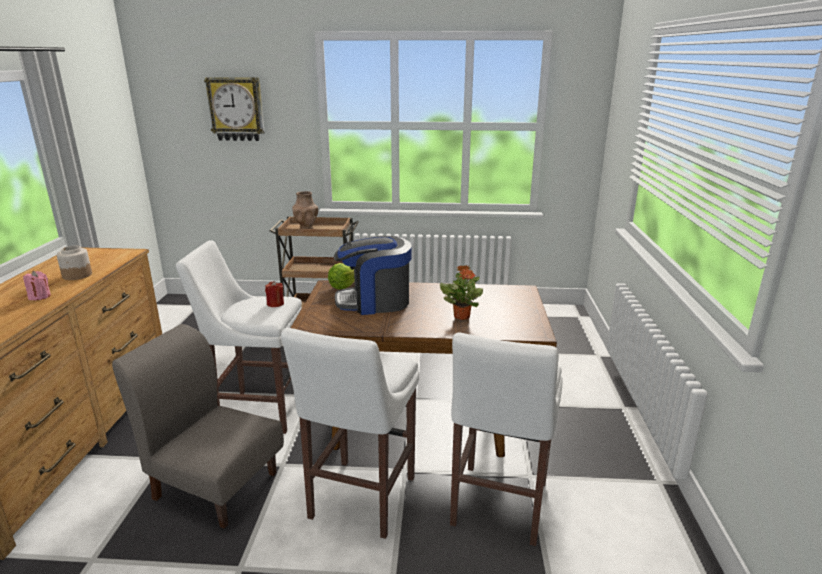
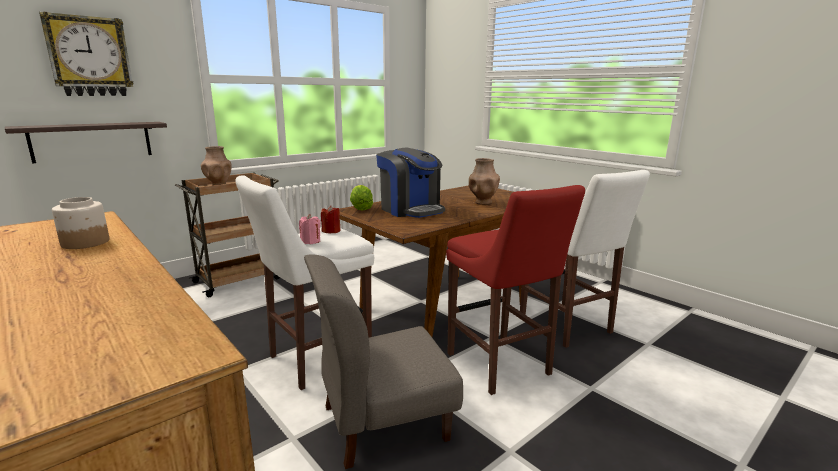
camera: 45 degrees left, 5 degrees down
(39, 297) = (95, 266): pink candle -> pink candle (310, 241)
(235, 176) = (92, 141): none -> shelf
(359, 501) = (500, 366): white stool -> red stool
(374, 302) = (411, 210): coffee machine -> coffee machine turned 75 degrees counterclockwise
(462, 316) = (483, 203): potted plant -> brown vase

